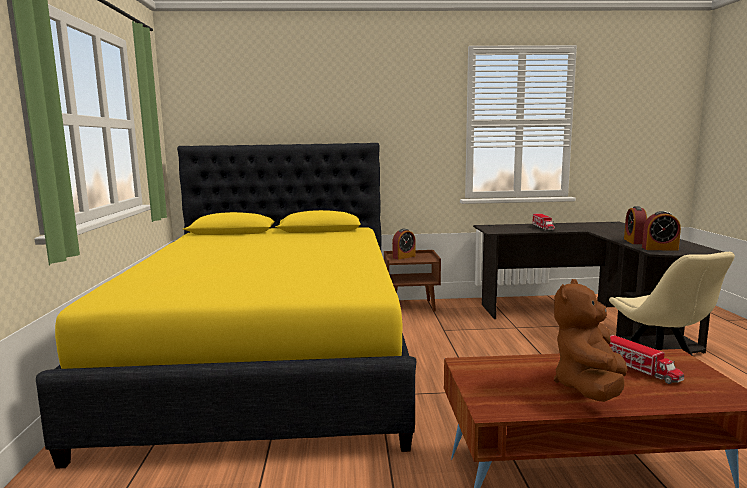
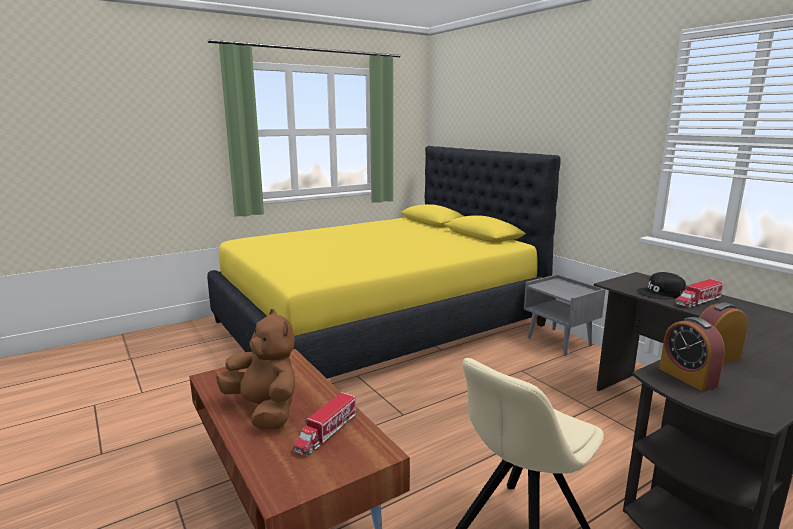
camera: 60 degrees right, 5 degrees up
(404, 257) = (559, 285): alarm clock -> none
(411, 306) = (560, 341): brown nightstand -> grey nightstand
(522, 229) = (661, 293): none -> black cap
(589, 388) = (264, 410): brown plush toy -> brown plush toy turned 45 degrees clockwise

